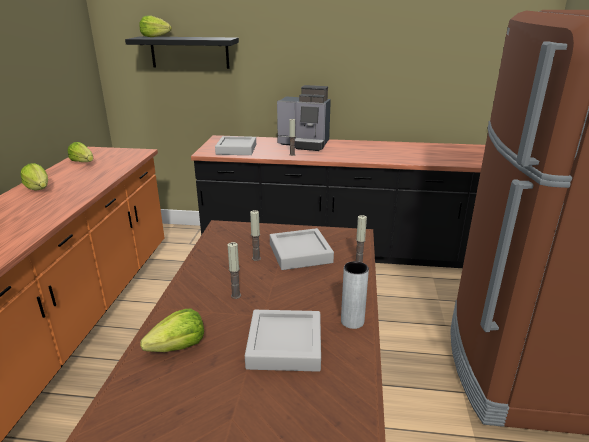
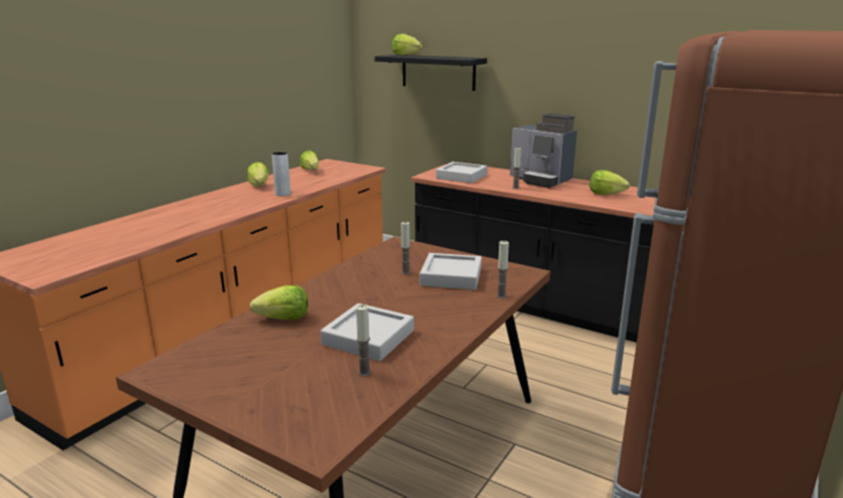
camera: 25 degrees right, 5 degrees down
(236, 295) = (361, 295): candle -> candle (364, 372)
(352, 321) = (446, 336): grey vase -> grey vase (283, 194)
(366, 150) = (605, 194): none -> lettuce

